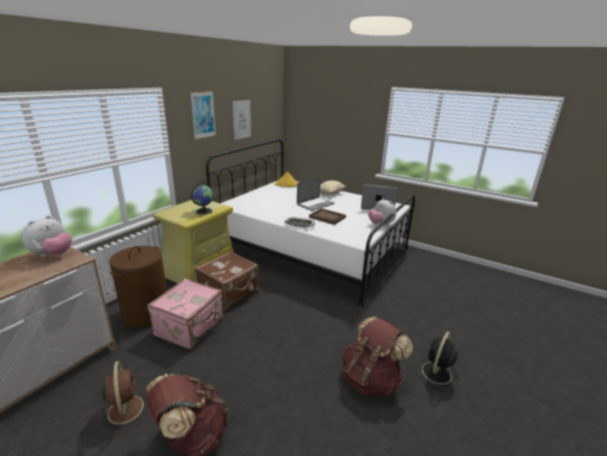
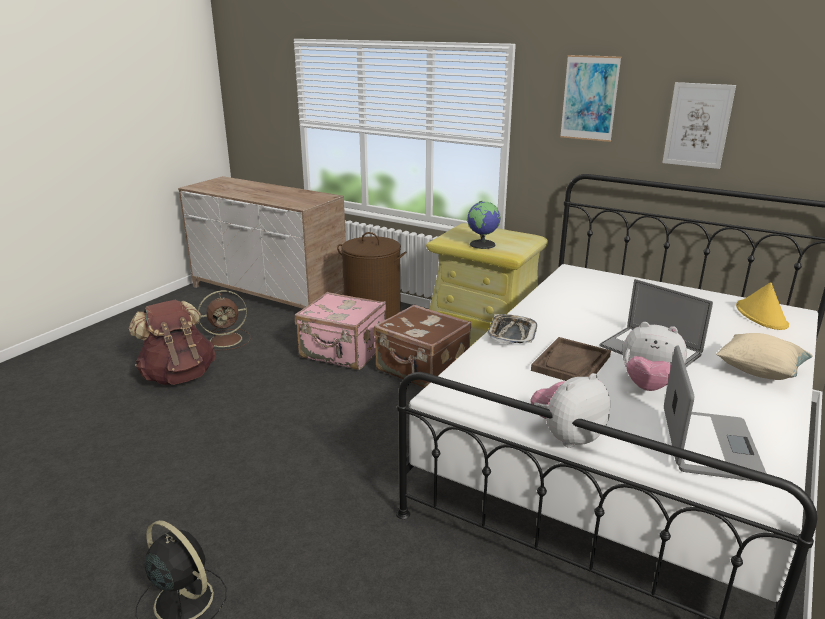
camera: 90 degrees right, 0 degrees up
(53, 254) = (314, 198): plush toy -> plush toy (648, 385)
(370, 379) = (201, 507): brown backpack -> none

